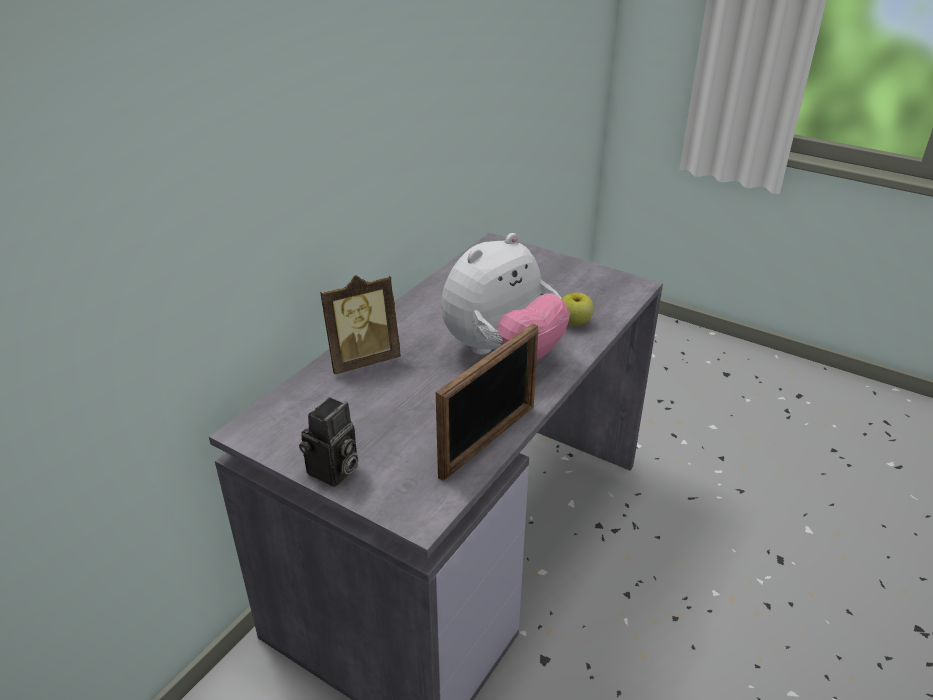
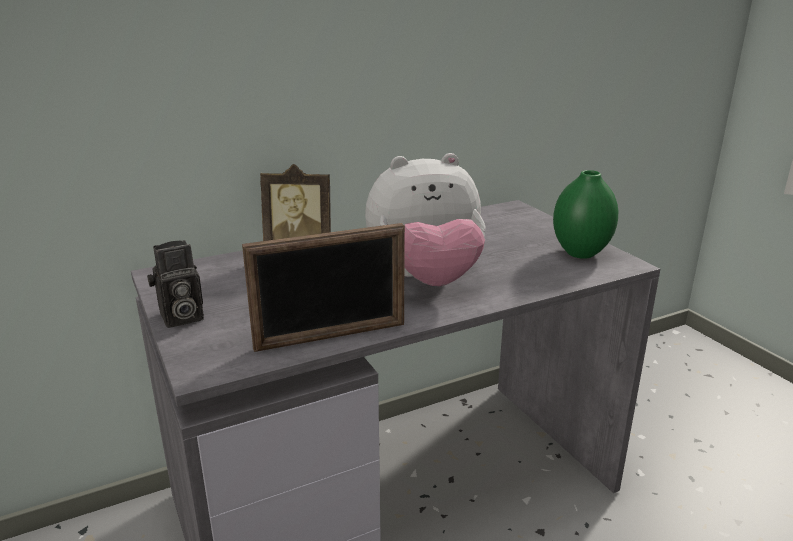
camera: 30 degrees right, 10 degrees down
(574, 322) = (524, 275): apple -> none
(594, 284) = (579, 253): none -> green vase

